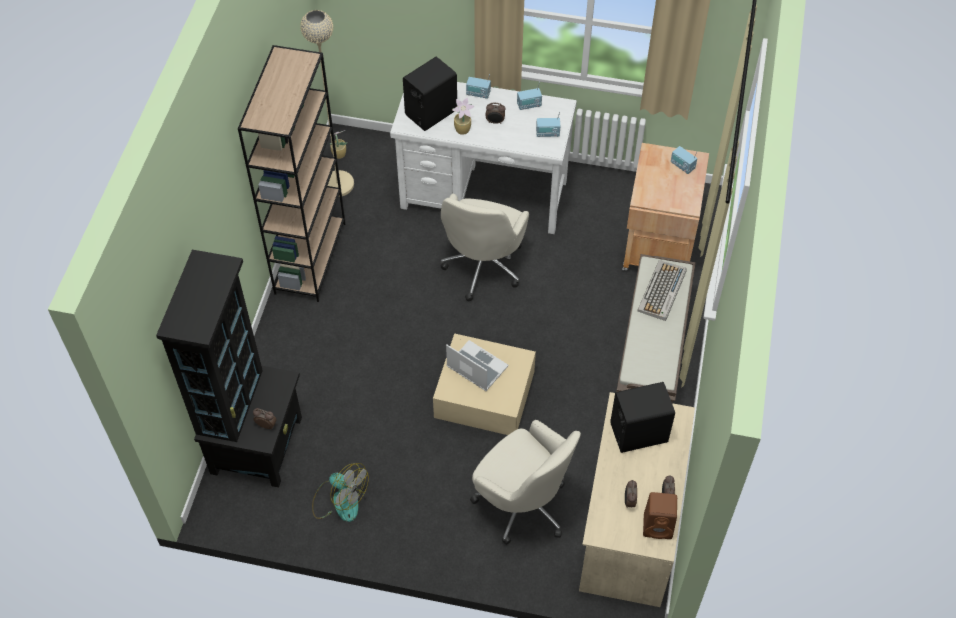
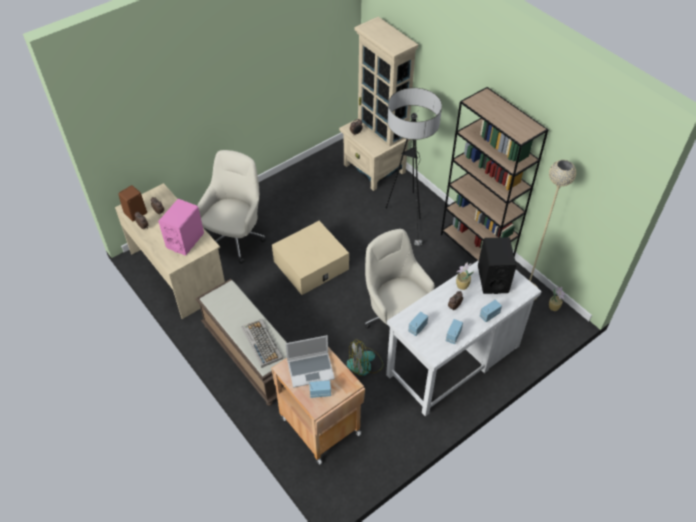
camera: 130 degrees right, 5 degrees down
(258, 445) = (373, 169): black cabinet -> beige cabinet
(307, 359) = (406, 210): none -> floor lamp
(339, 500) = (314, 179): fan -> fan (365, 365)
(476, 367) = (318, 248): laptop -> laptop (311, 369)
(523, 504) = (236, 239): beige office chair -> beige office chair turned 120 degrees clockwise
(638, 433) = (185, 240): black speaker -> pink speaker

